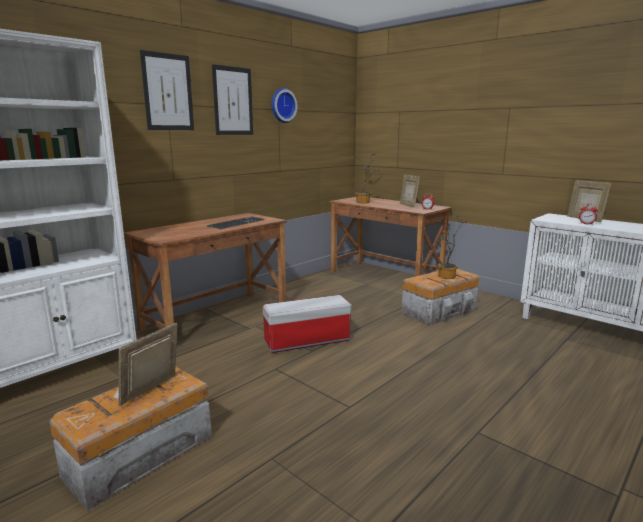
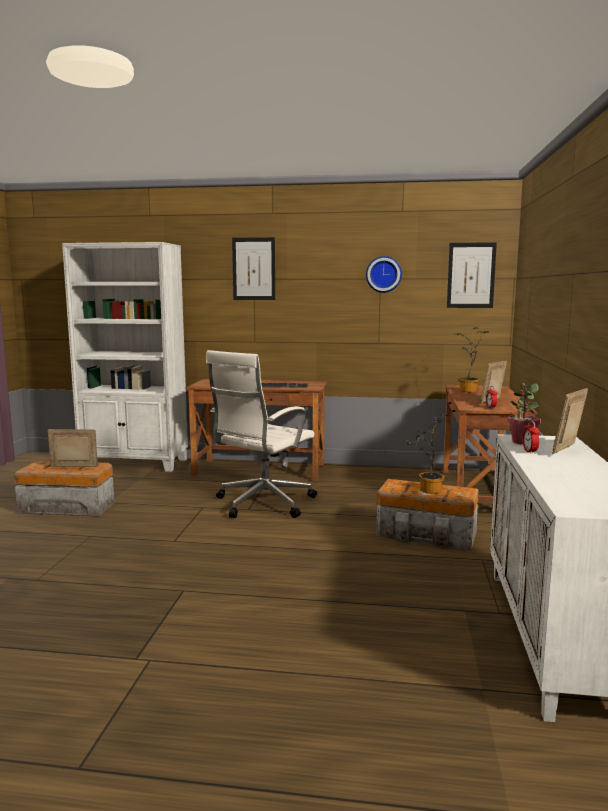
camera: 55 degrees right, 5 degrees down
(233, 101) = (320, 273): picture -> picture (471, 275)
(306, 341) = (262, 503): storage box -> white office chair
(559, 220) = (522, 442): none -> potted plant

